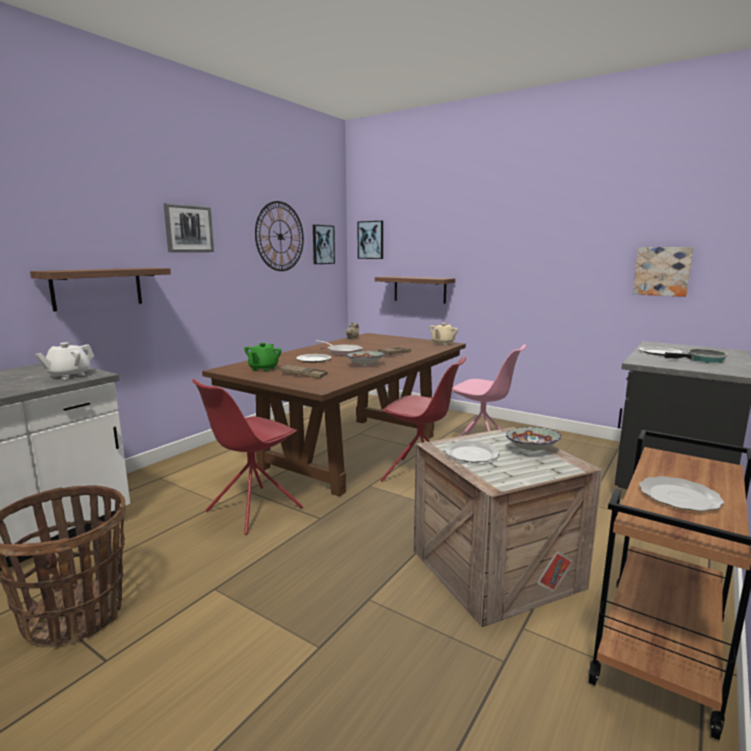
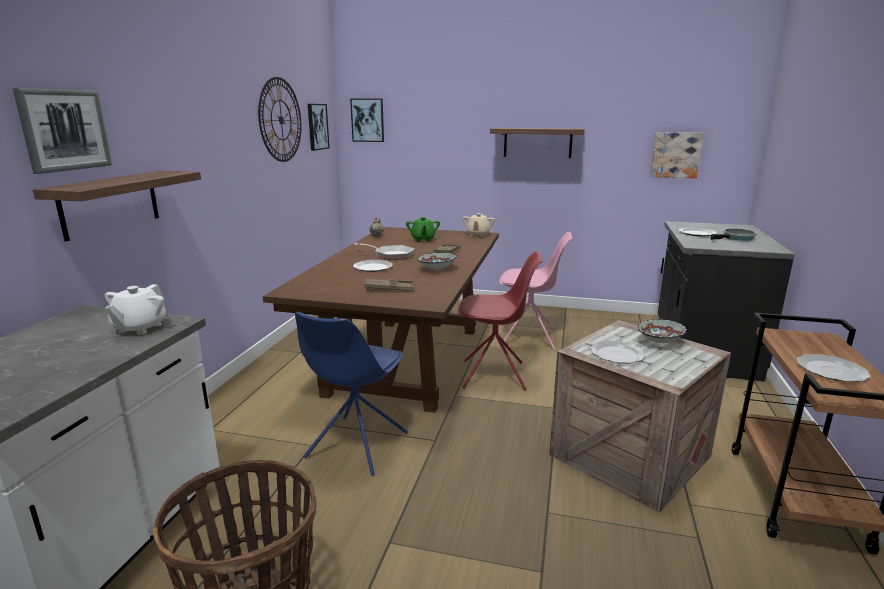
camera: 20 degrees left, 5 degrees up
(188, 229) = (196, 117): picture -> picture (64, 130)
(252, 510) = (356, 446): red chair -> blue chair
(263, 369) = (333, 286): green teapot -> green teapot (423, 239)
(419, 289) = (430, 175): shelf -> shelf (537, 142)

